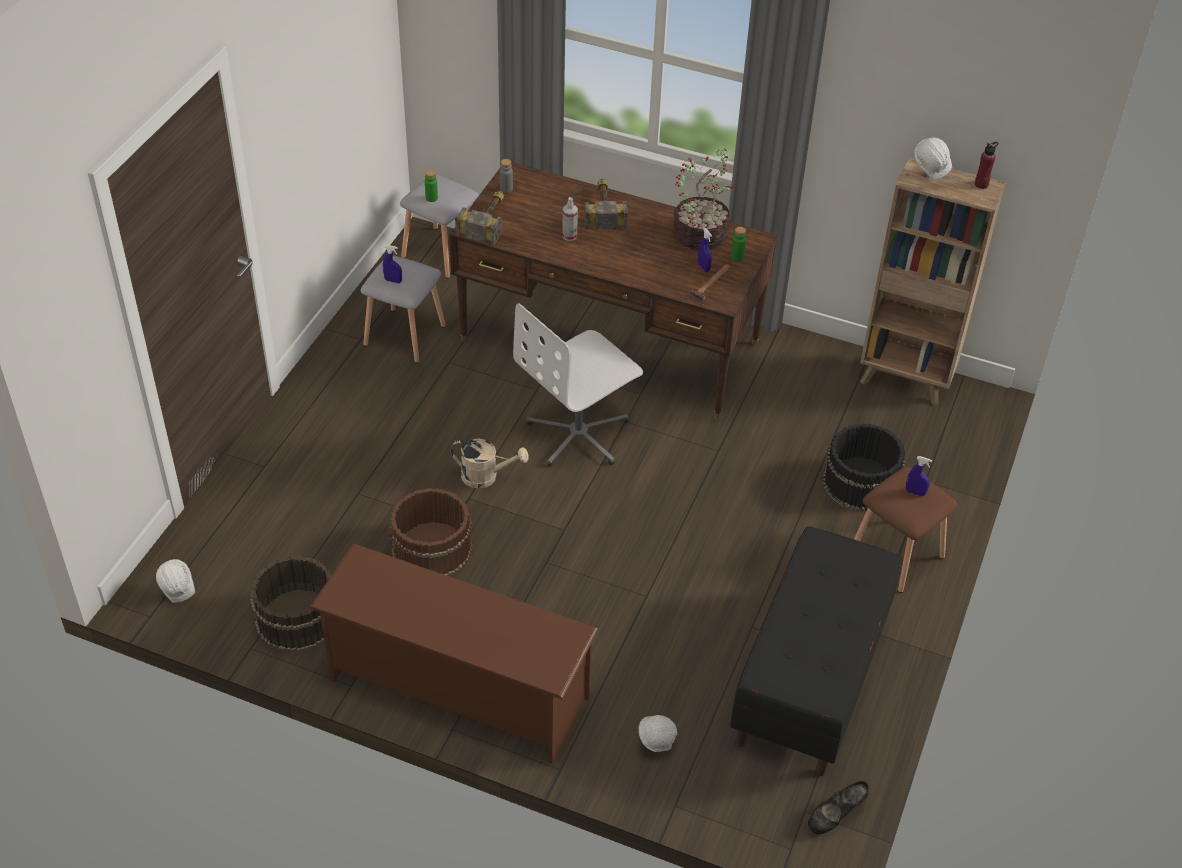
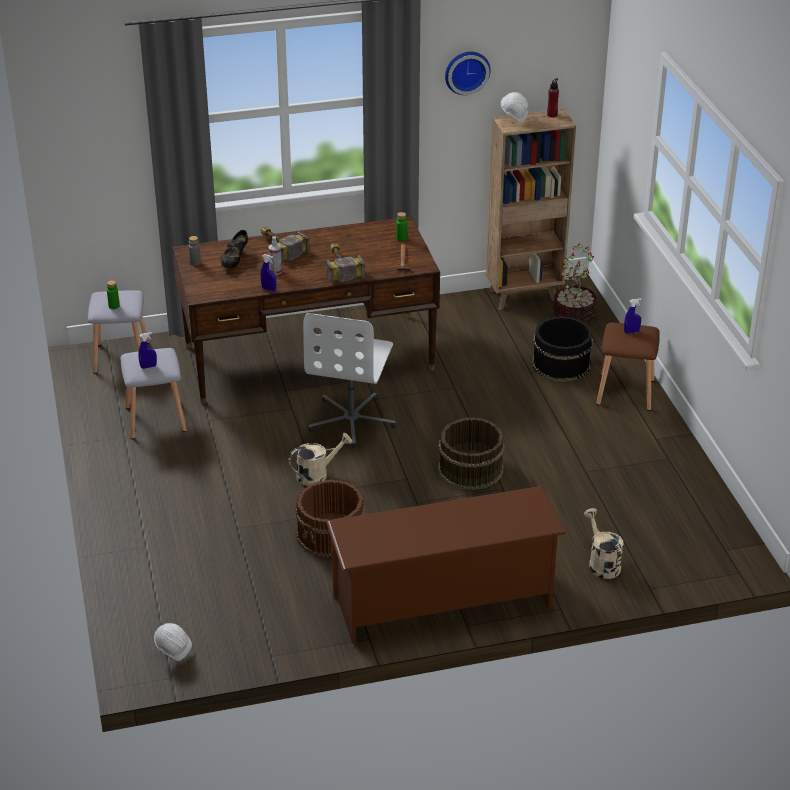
camera: 35 degrees left, 10 degrees down
(297, 618) = (284, 621): brown bucket -> brown bucket (470, 469)
(488, 219) = (205, 285): hammer -> hammer (340, 266)
(656, 743) = (601, 563): white hard hat -> beige watering can
(701, 235) = (363, 236): potted plant -> potted plant (574, 314)
(703, 267) = (387, 253): blue spray bottle -> blue spray bottle (269, 289)
(811, 680) = (652, 482): black bench -> none
(835, 816) = (744, 542): black shoe -> black shoe (235, 261)
(887, 90) = (466, 71): none -> wall clock

